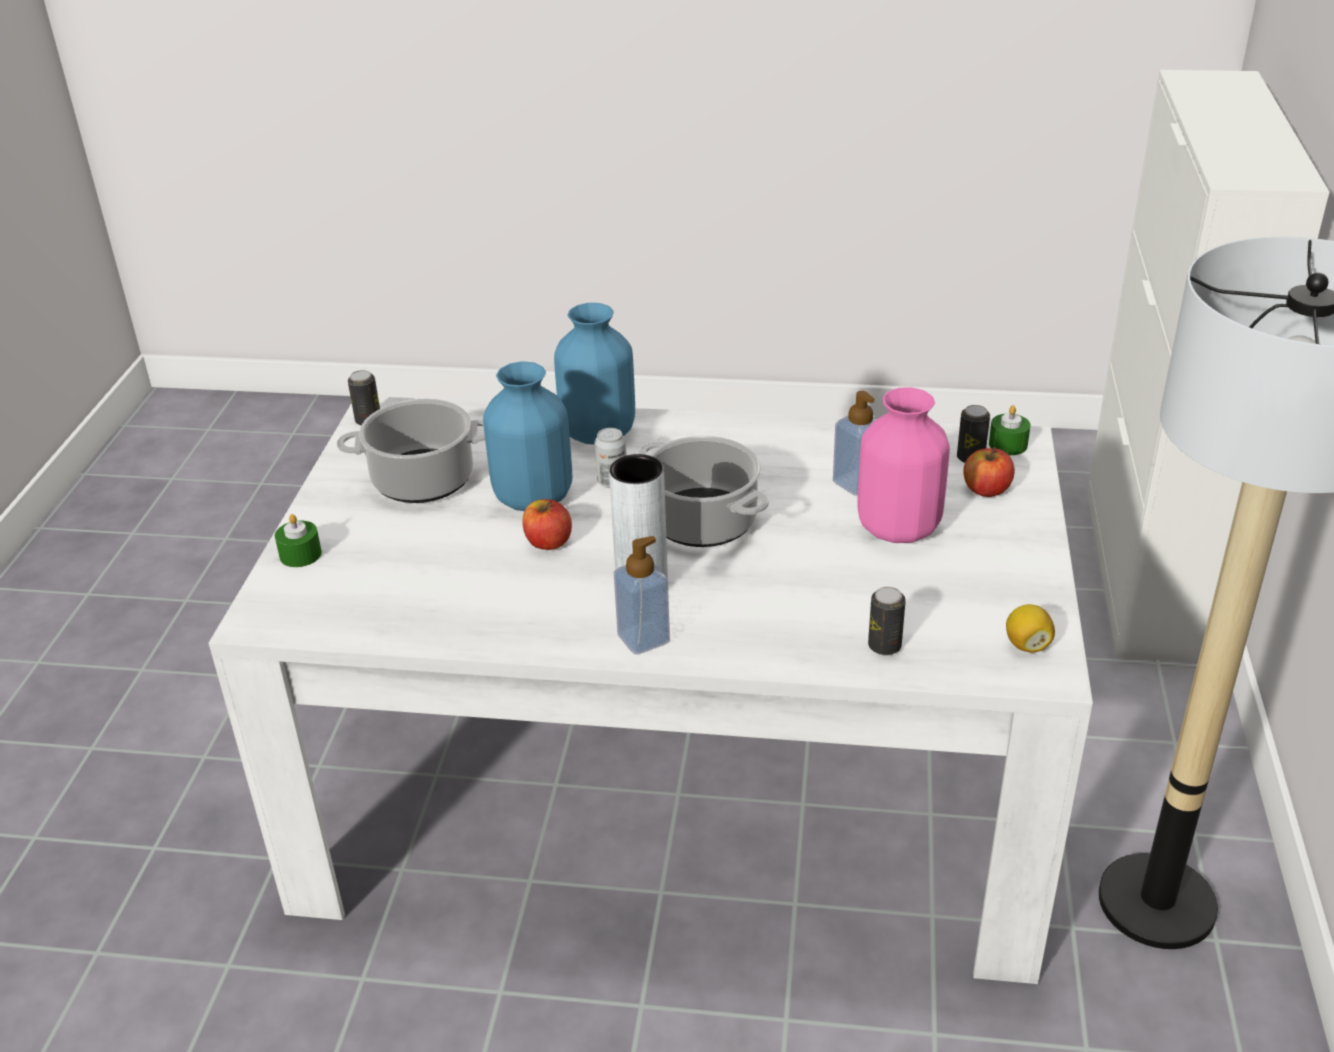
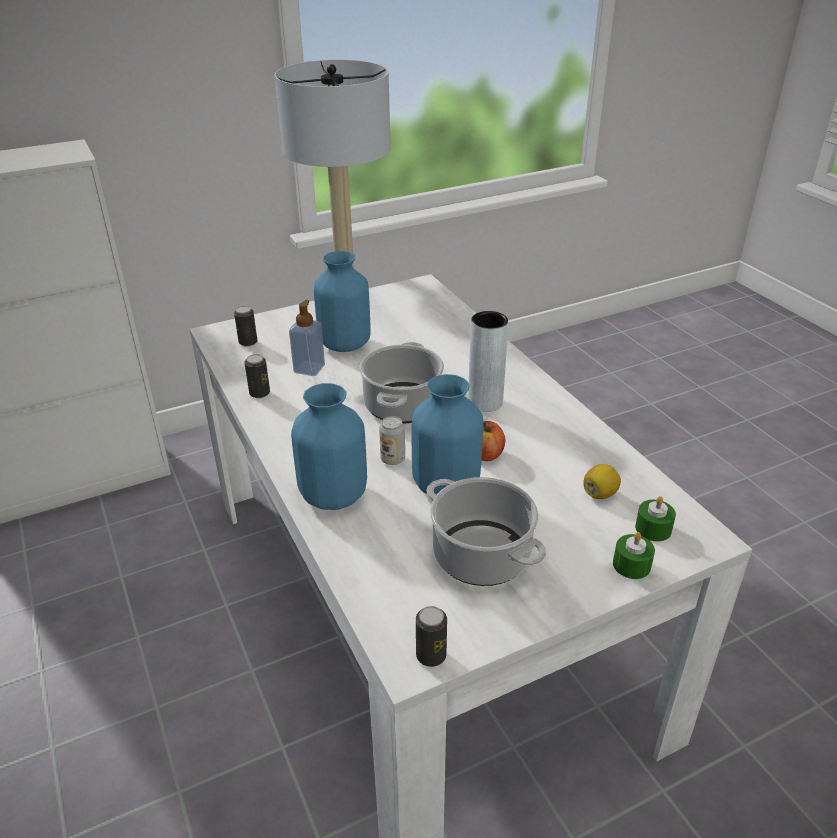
camera: 125 degrees left, 0 degrees up
(643, 638) = (526, 384): soap dispenser -> none
(884, 646) = (449, 321): can -> can (259, 393)
(898, 527) = (344, 344): pink vase -> blue vase
(986, 490) = (280, 330): apple -> none
(1008, 445) = (223, 335): green candle -> green candle (653, 528)
(1027, 644) = (408, 292): lemon -> lemon (600, 493)

